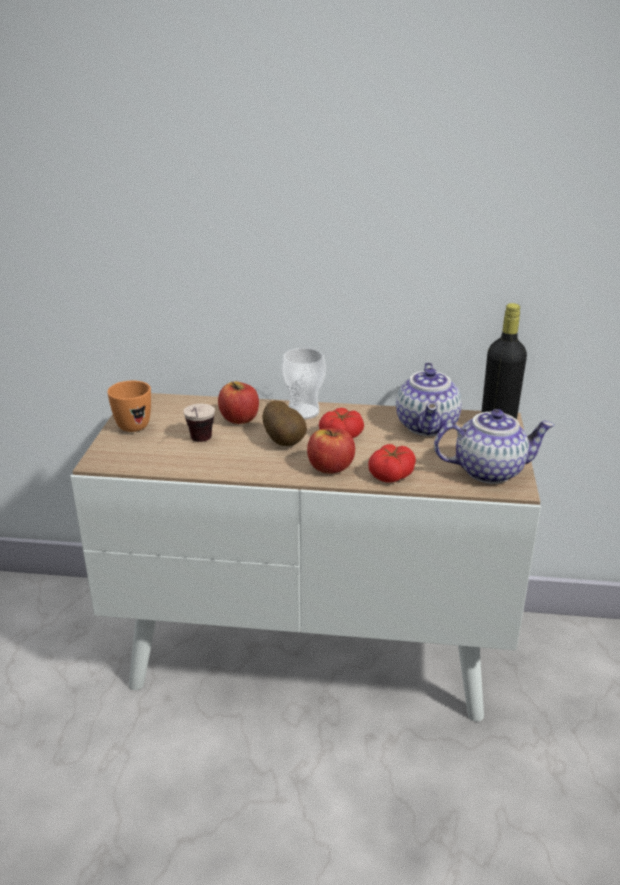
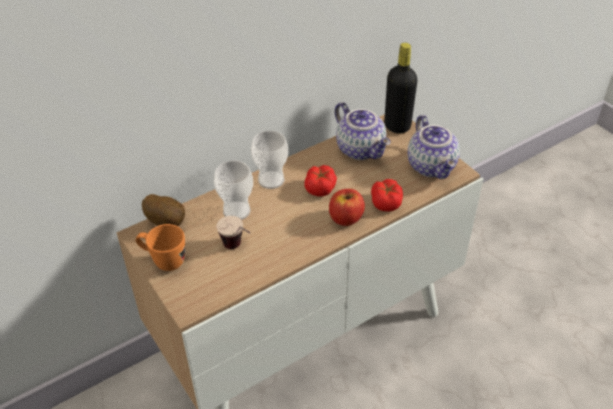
camera: 40 degrees left, 15 degrees up
(239, 419) = (236, 211): apple -> cup
(285, 441) = (292, 213): potato -> potato (167, 222)
(489, 470) = (432, 166): teapot -> teapot turned 120 degrees clockwise

